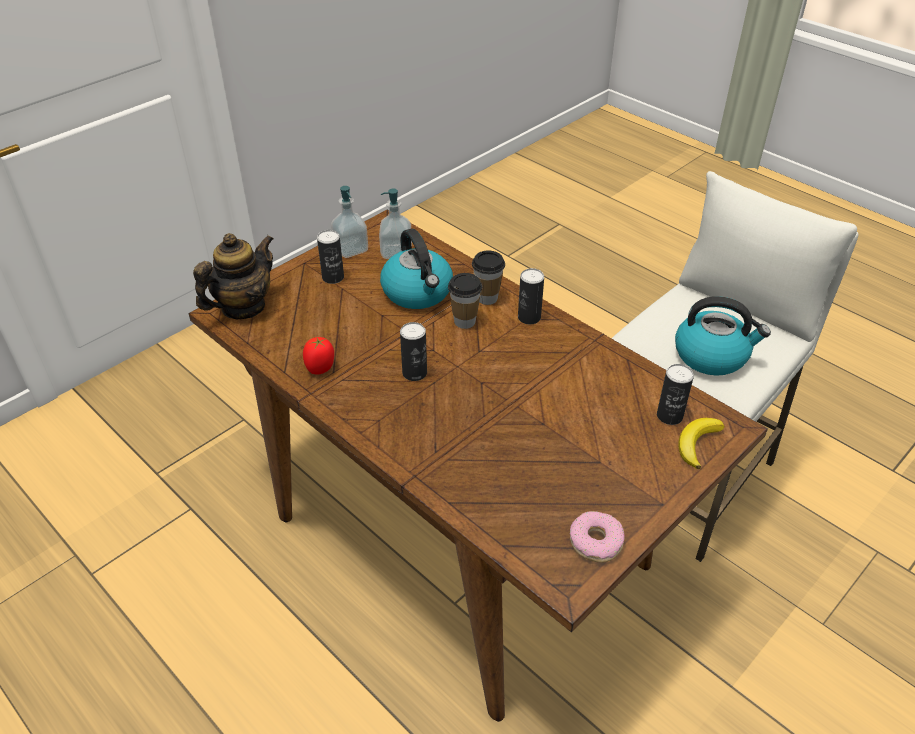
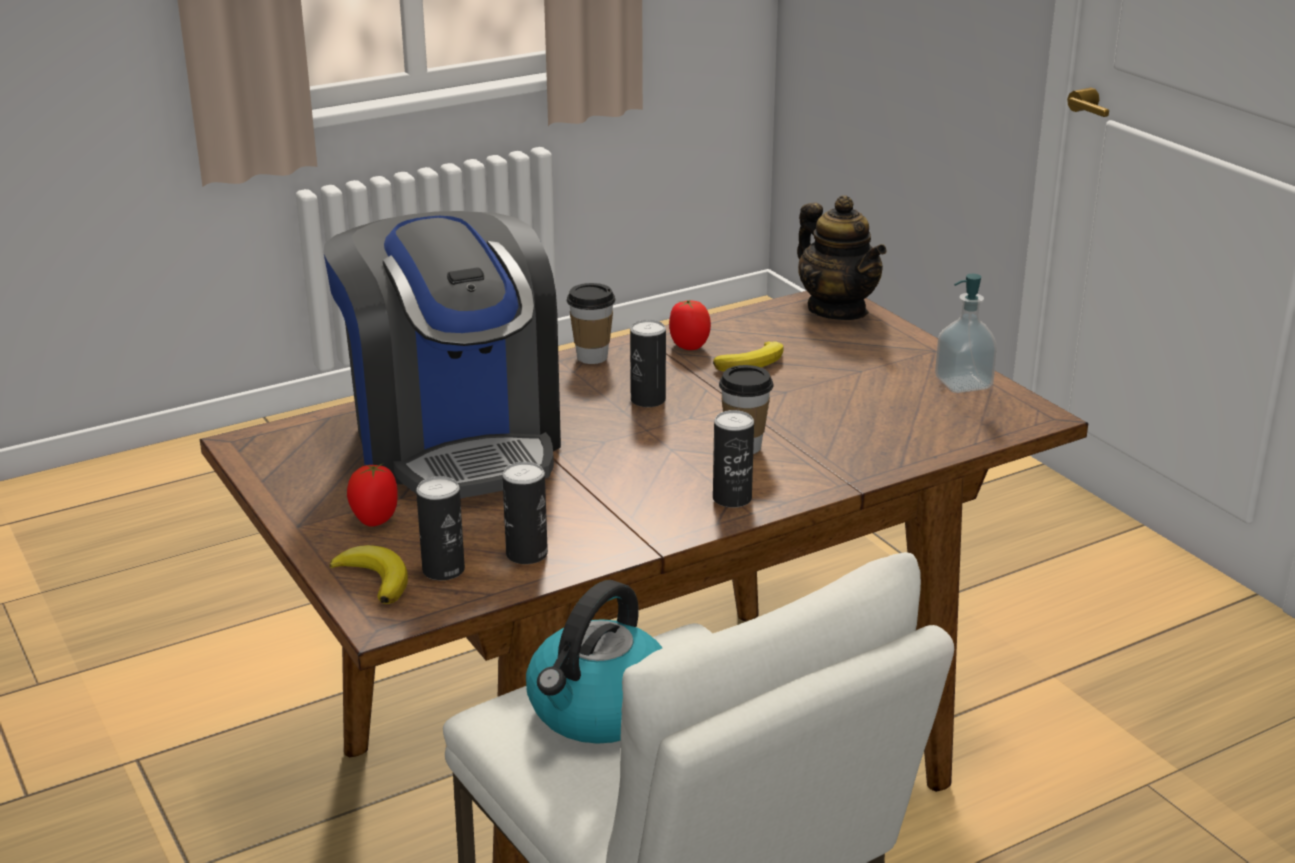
camera: 105 degrees right, 15 degrees down
(333, 277) = (890, 366): can -> can (526, 554)
(341, 334) = (753, 362): none -> banana
(396, 252) = (947, 416): soap dispenser -> none
(418, 292) = (831, 421): kettle -> none
(487, 298) = (796, 472): cup -> cup (592, 357)
(513, 455) = (455, 442): none -> coffee machine
(596, 542) = (284, 470): donut -> none
(633, 465) = (375, 519): none -> tomato

